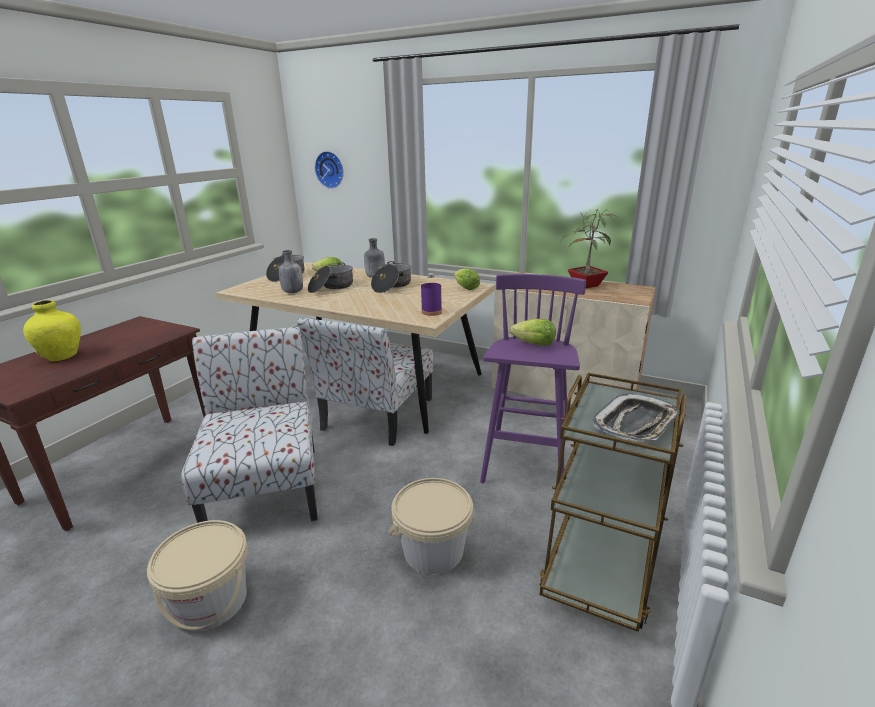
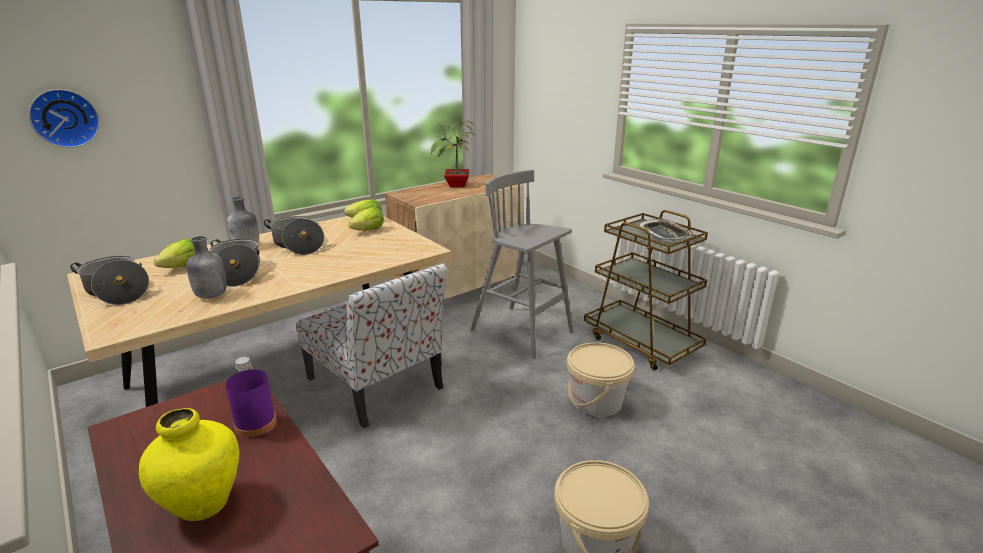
camera: 65 degrees left, 0 degrees up
(266, 486) = (439, 486): chair -> none
(431, 312) = (409, 244): purple bottle -> purple bottle (255, 424)
(526, 461) = (523, 332): purple stool -> grey stool
(534, 344) = (520, 231): lettuce -> lettuce (368, 231)

